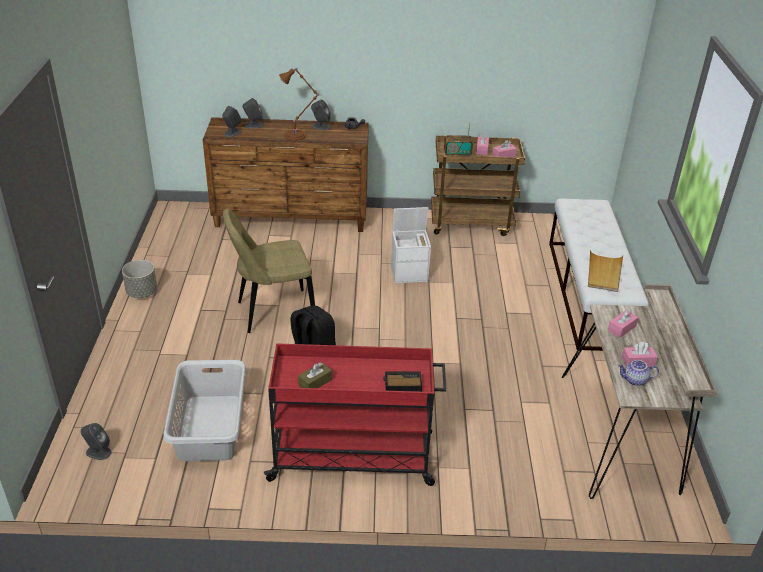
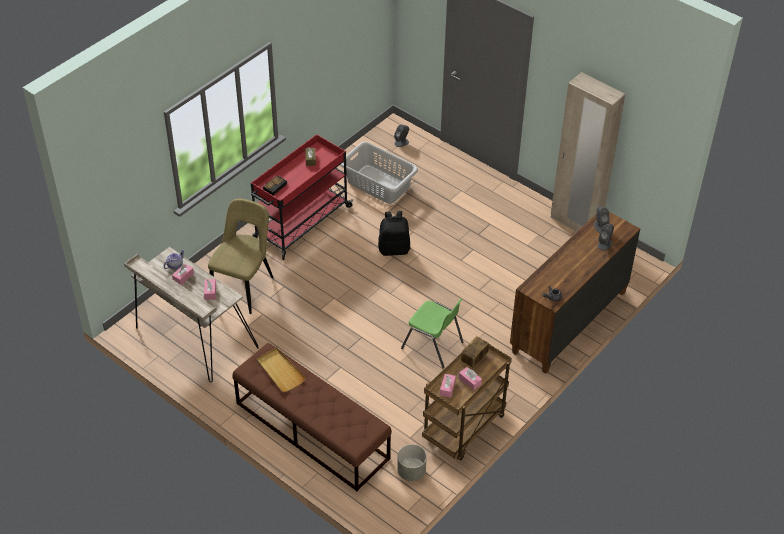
camera: 130 degrees right, 10 degrees up
(142, 292) = (534, 207): grey planter -> grey planter (411, 472)
(147, 259) = (575, 223): none -> beige wardrobe
(272, 312) = (456, 253): beige chair -> beige chair (244, 287)
(297, 135) = (566, 259): brown table lamp -> none
(321, 126) = (570, 280): grey speaker -> none
(410, 273) = (433, 345): white storage box -> green chair
(588, 293) = (311, 430): white bench -> brown bench

